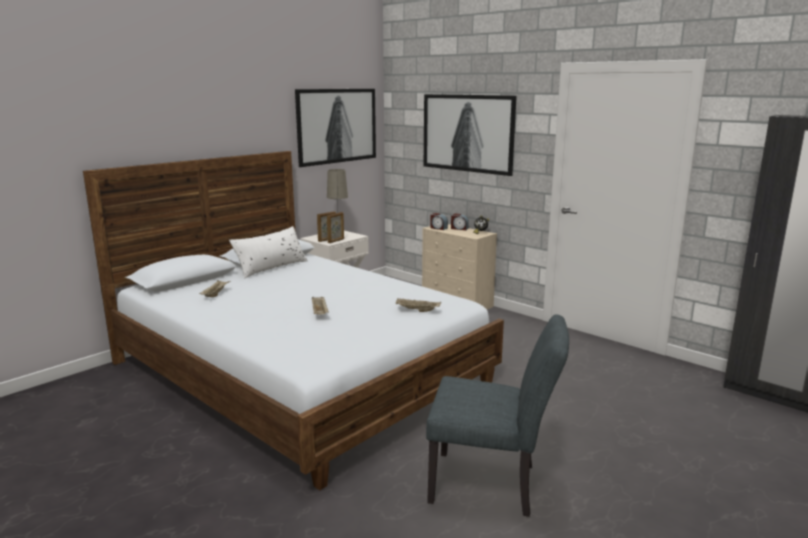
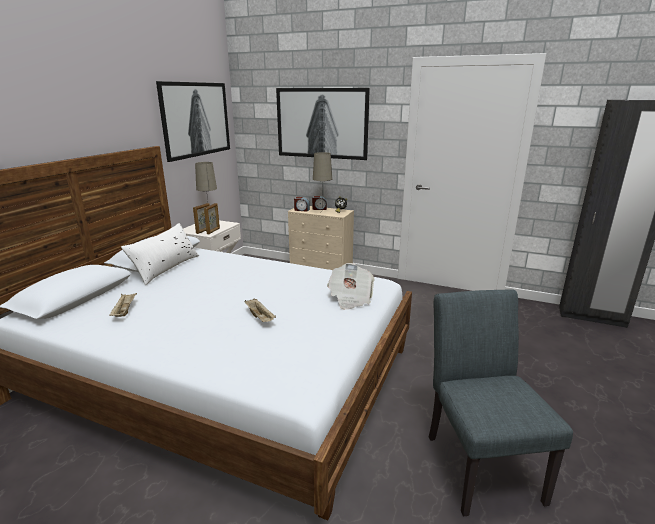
camera: 20 degrees left, 5 degrees up
(417, 310) = (350, 298): beige tray -> newspaper
(457, 233) = (322, 214): none -> beige table lamp
(492, 485) = (478, 460): grey chair -> grey chair turned 90 degrees counterclockwise

